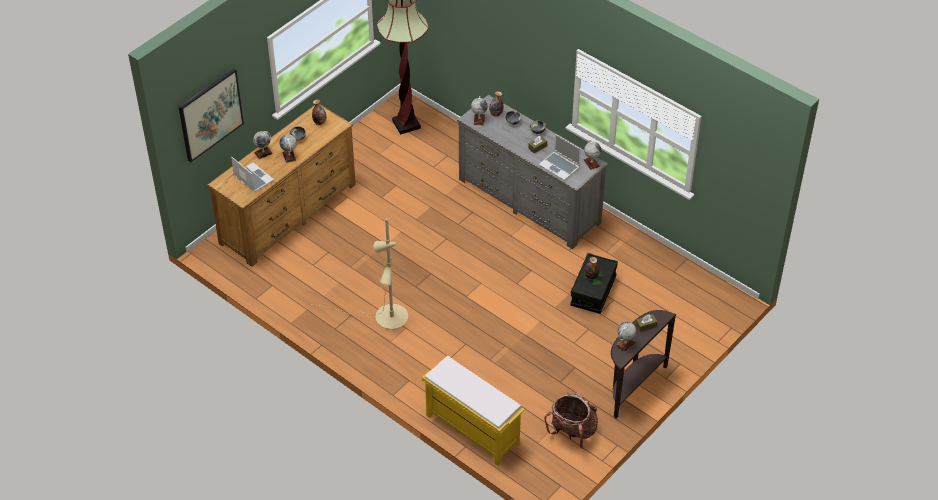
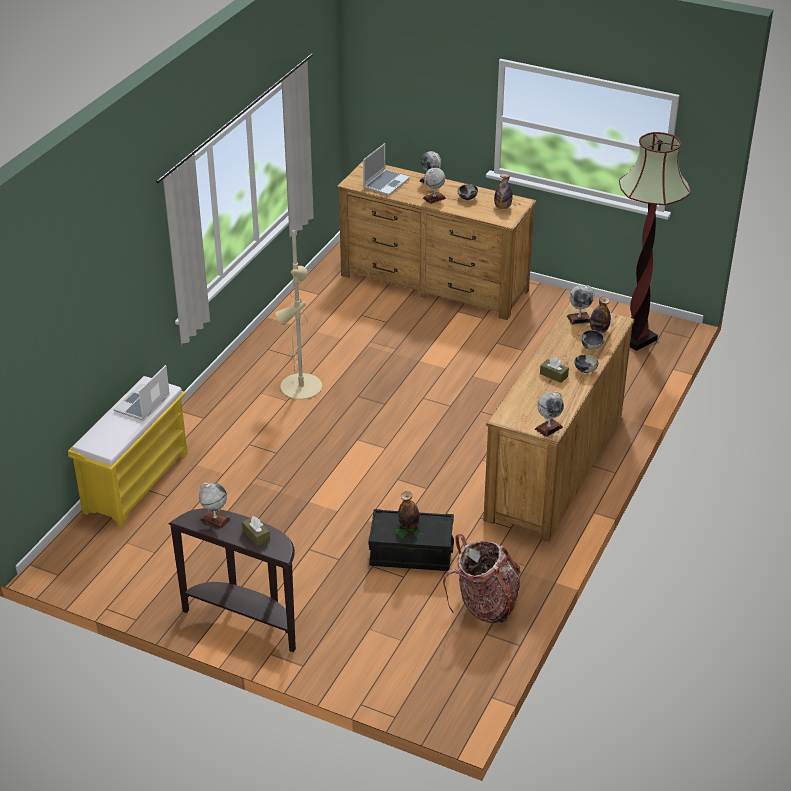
camera: 75 degrees right, 10 degrees down
(210, 114) = (402, 88): picture -> none
(529, 201) = (555, 465): grey dresser -> brown dresser
(560, 166) = (525, 400): laptop -> laptop (142, 404)
(572, 431) = (150, 571): backpack -> backpack (484, 605)

